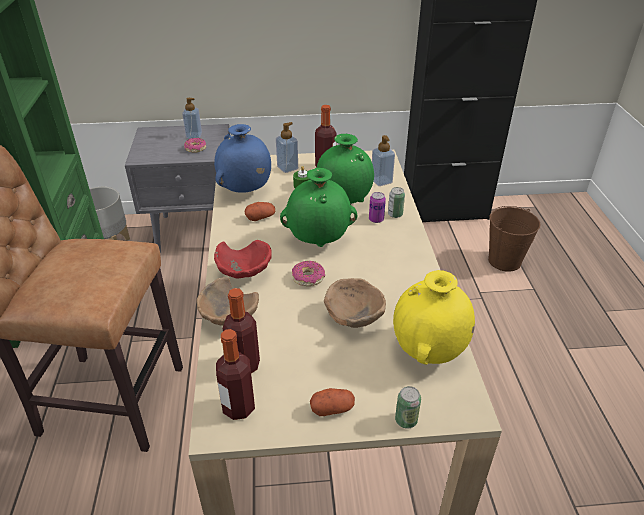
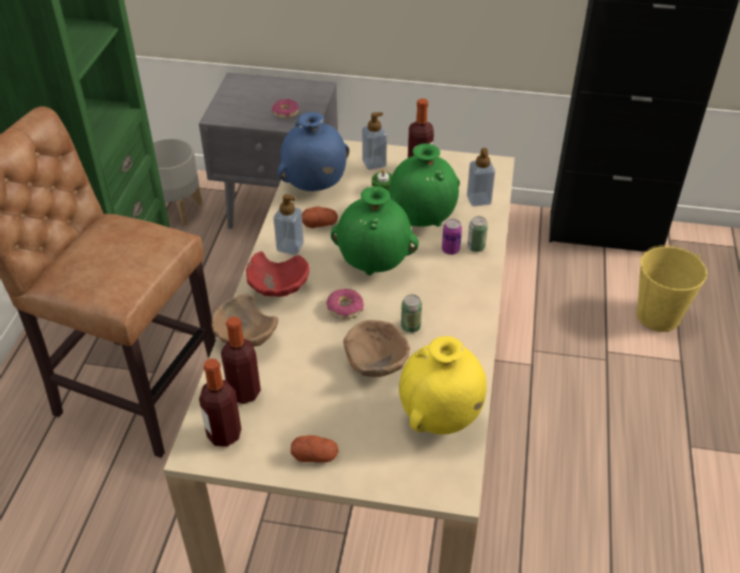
camera: 15 degrees right, 5 degrees up
(194, 135) = (289, 94): soap dispenser -> soap dispenser (290, 247)
(406, 420) = (384, 484): can -> can (410, 327)
(505, 261) = (658, 316): brown bucket -> yellow bucket

